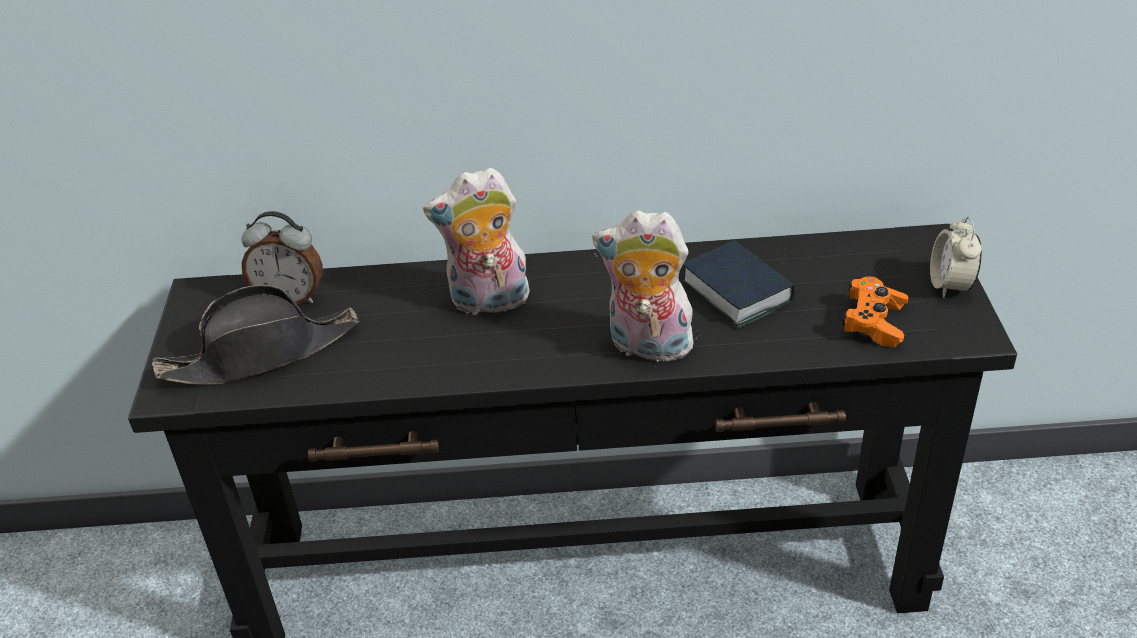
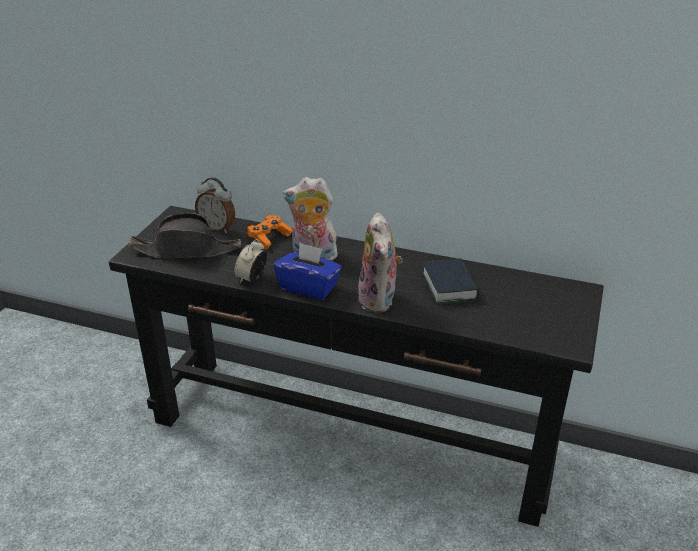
camera: 20 degrees right, 5 degrees down
(519, 360) = (309, 287): none -> blue tissue box
(647, 347) = (380, 300): plush toy -> plush toy turned 135 degrees counterclockwise
(874, 323) = (517, 323): orange game controller -> orange game controller (269, 238)
(950, 285) = (578, 317): alarm clock -> alarm clock (252, 278)

